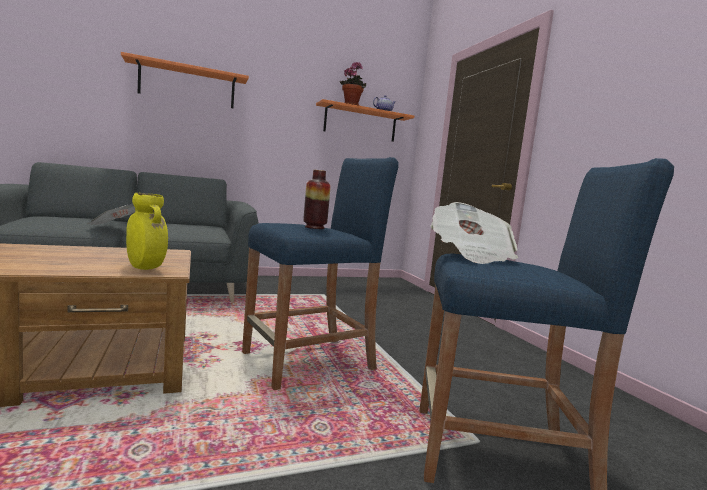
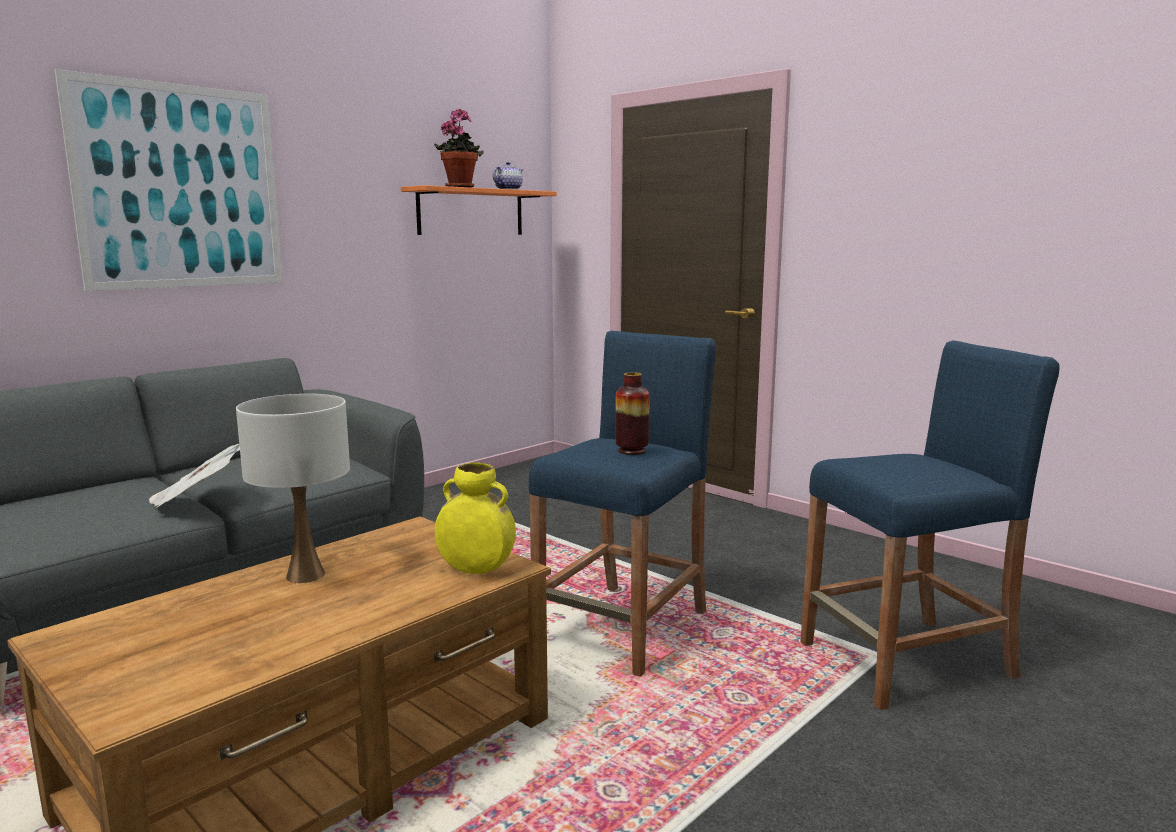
camera: 25 degrees left, 5 degrees up
(67, 252) = (306, 575): none -> white table lamp
(188, 86) = (180, 187): orange shelf -> picture
(470, 256) = (865, 463): newspaper -> none

